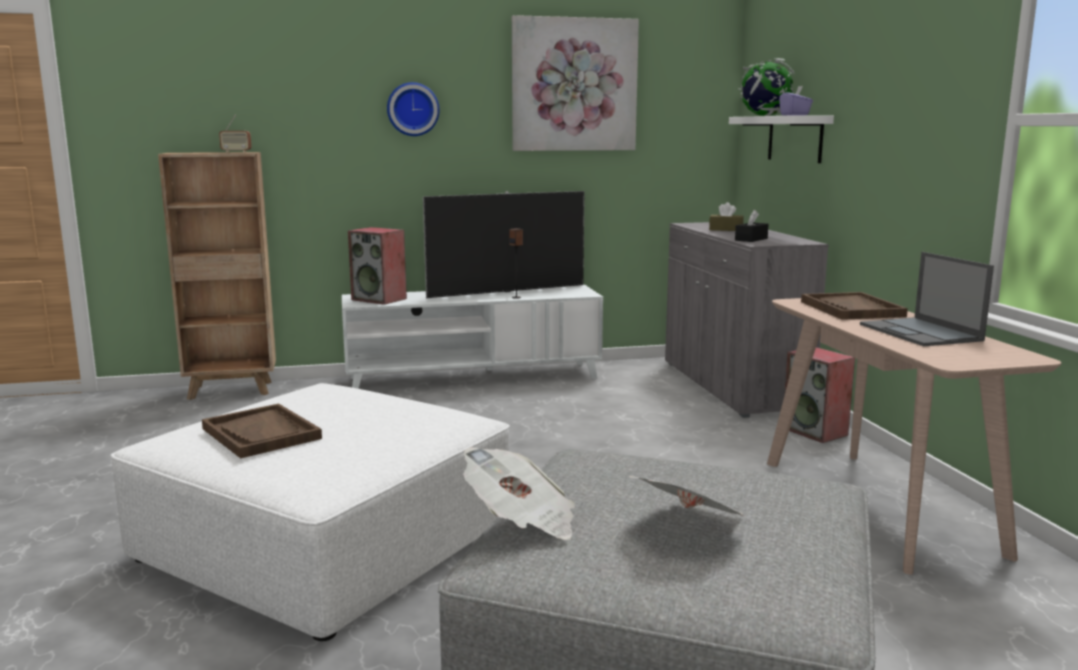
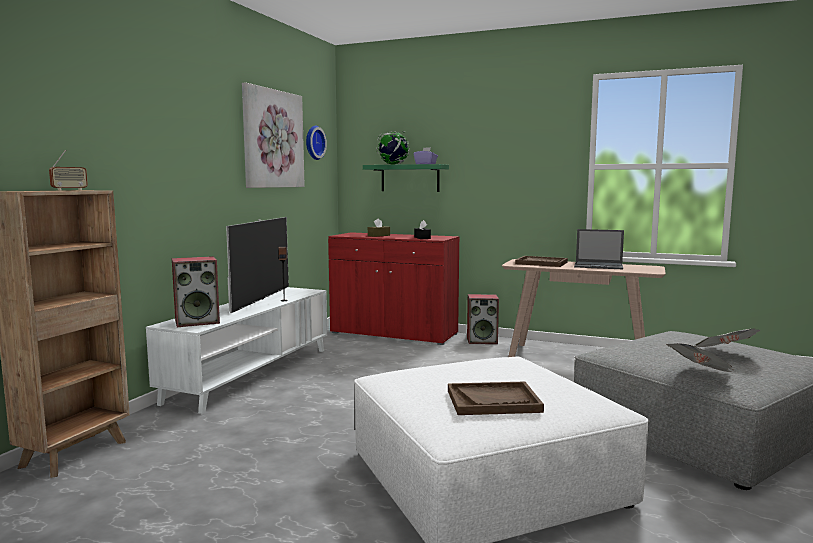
camera: 55 degrees left, 5 degrees down
(412, 109) = (188, 152): wall clock -> wall clock (313, 142)
(732, 385) = (393, 333): grey cabinet -> red cabinet
(795, 138) = (410, 178): white shelf -> green shelf

